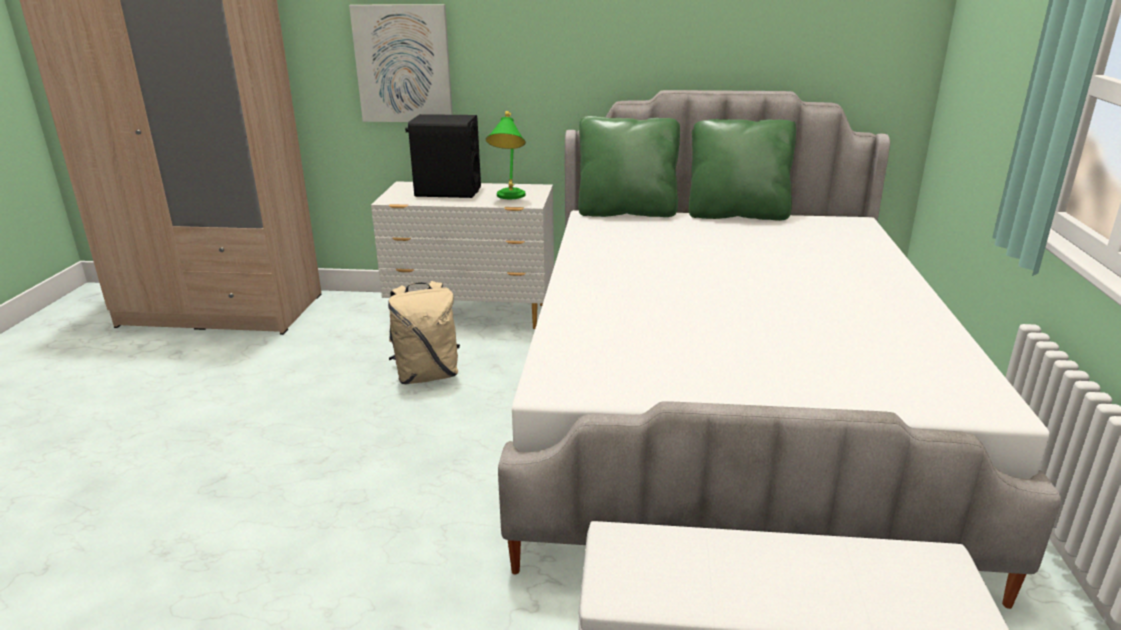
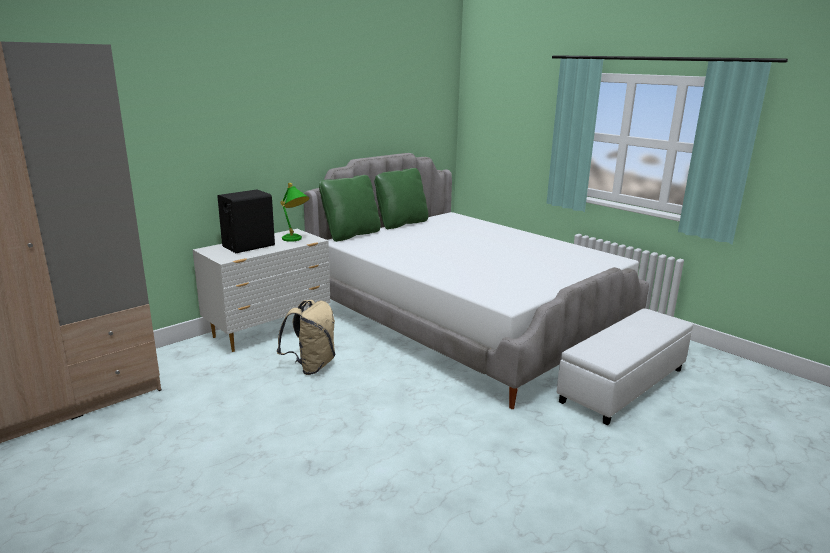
camera: 50 degrees left, 5 degrees down
(403, 64) = (192, 160): picture -> none

